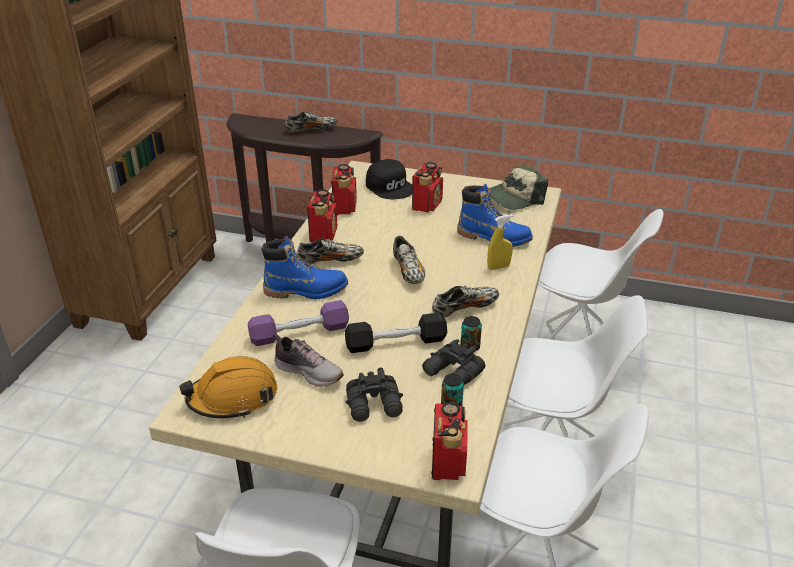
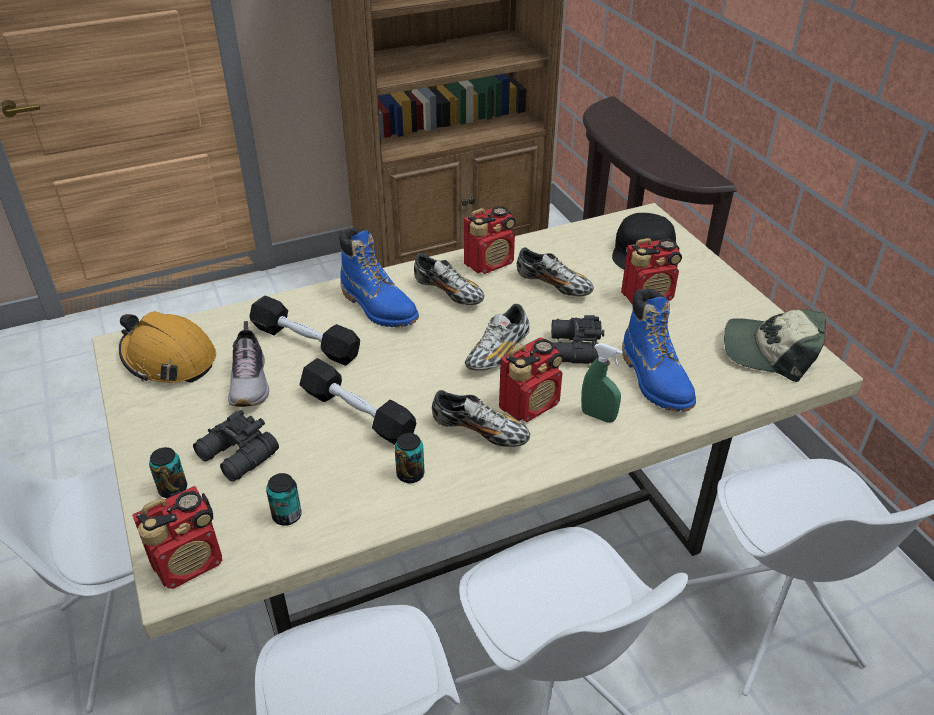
camera: 50 degrees right, 5 degrees up
(299, 333) = (306, 342): purple dumbbell -> black dumbbell
(311, 130) = (660, 148): shoe -> shoe (554, 285)
(345, 207) = (558, 248): radio -> radio (530, 405)
(373, 445) = (173, 489): none -> can
(453, 373) = (347, 486): black binoculars -> black binoculars (574, 349)
(498, 267) = (598, 416): yellow spray bottle -> green spray bottle

